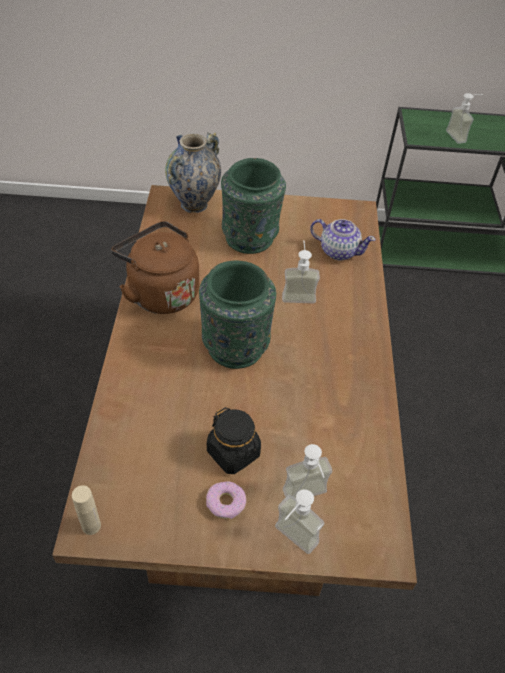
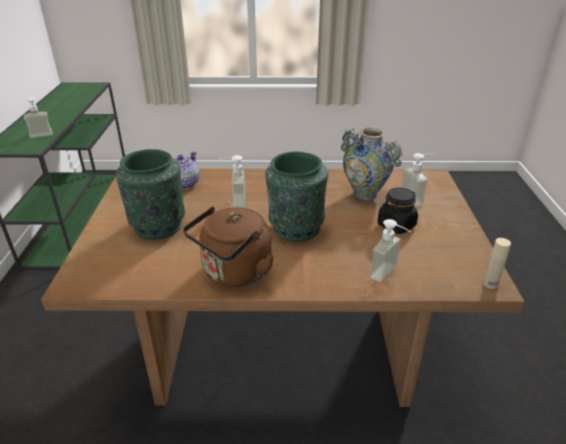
camera: 90 degrees left, 15 degrees down
(194, 205) = (95, 262): vase -> vase (365, 194)
(226, 503) = (436, 226): donut -> none
(290, 541) = (448, 203): soap dispenser -> soap dispenser (389, 274)

